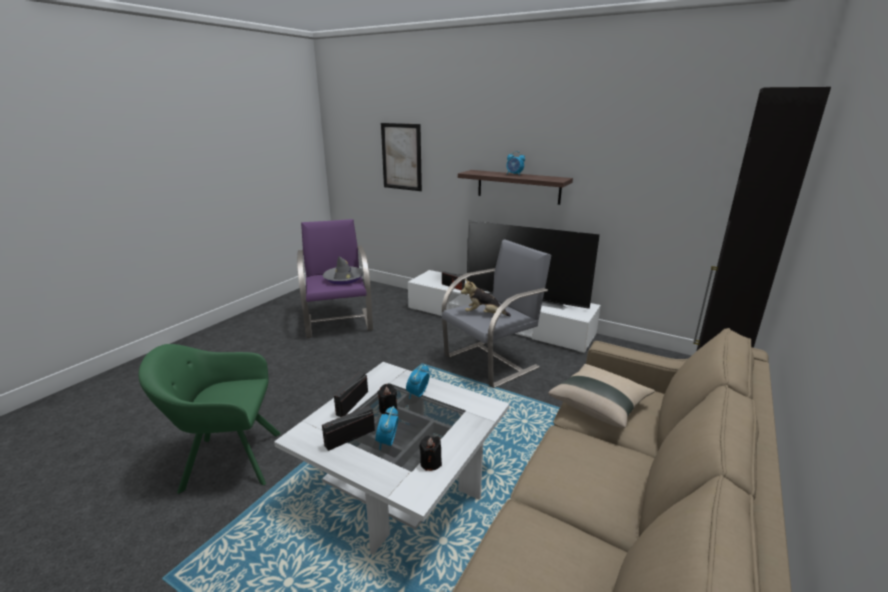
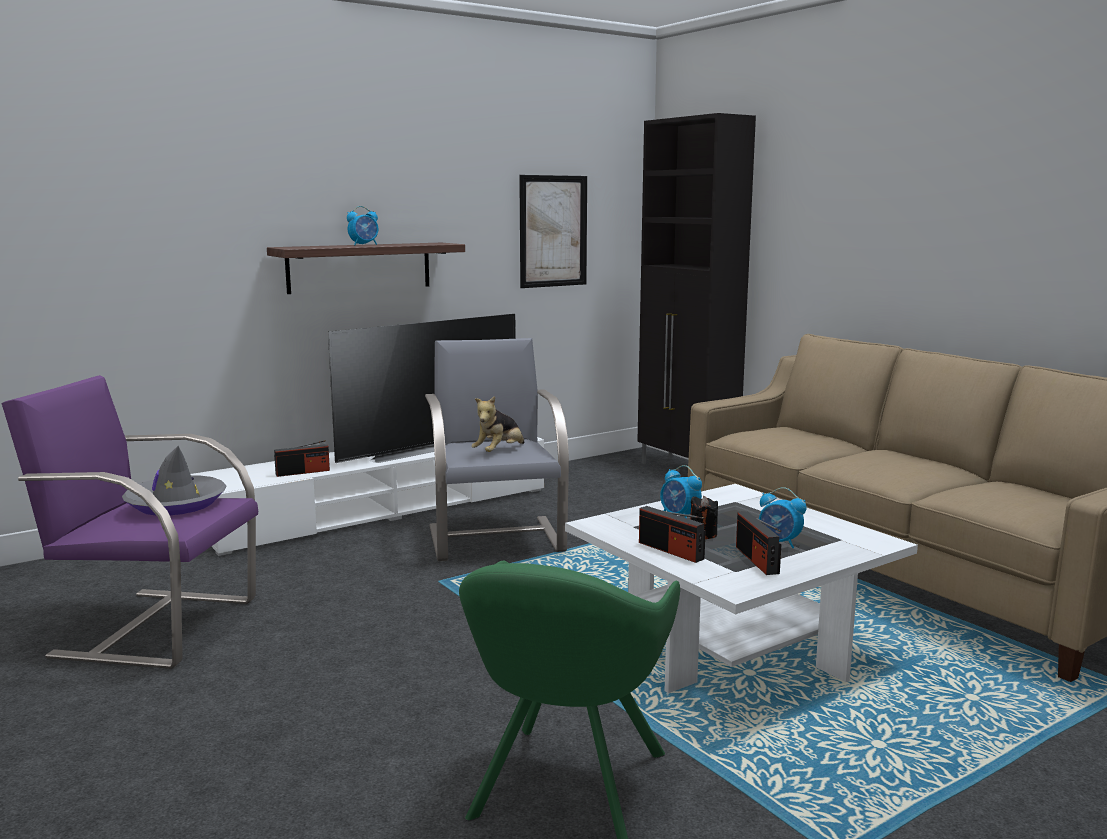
camera: 65 degrees left, 10 degrees down
(401, 157) = (87, 236): picture -> picture (553, 231)
(431, 463) = (831, 529): black candle -> none
(600, 405) = (791, 442): beige pillow -> none

